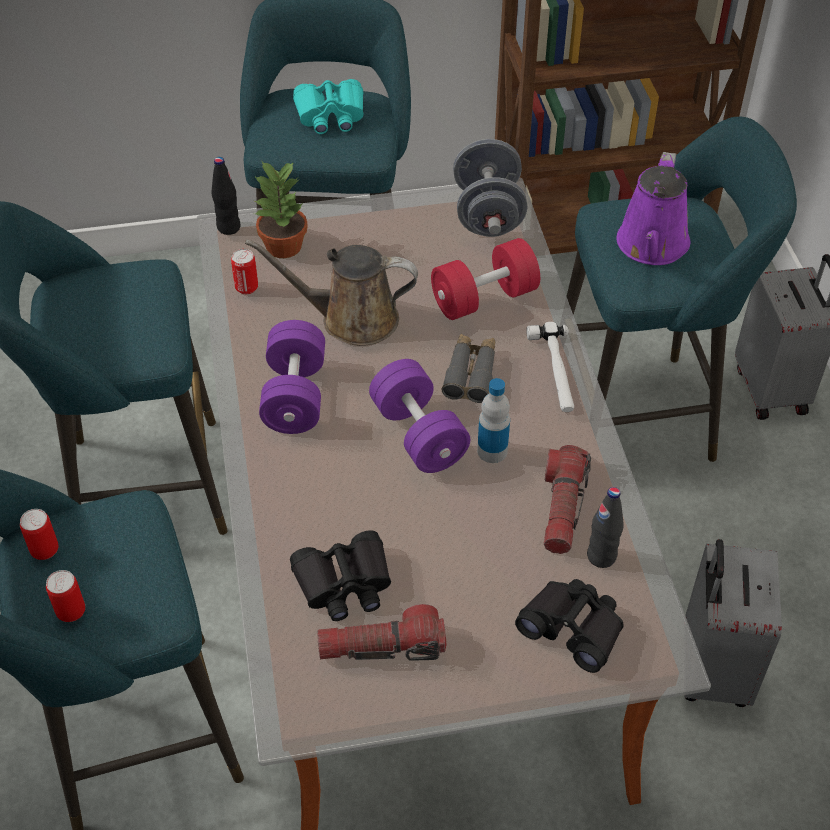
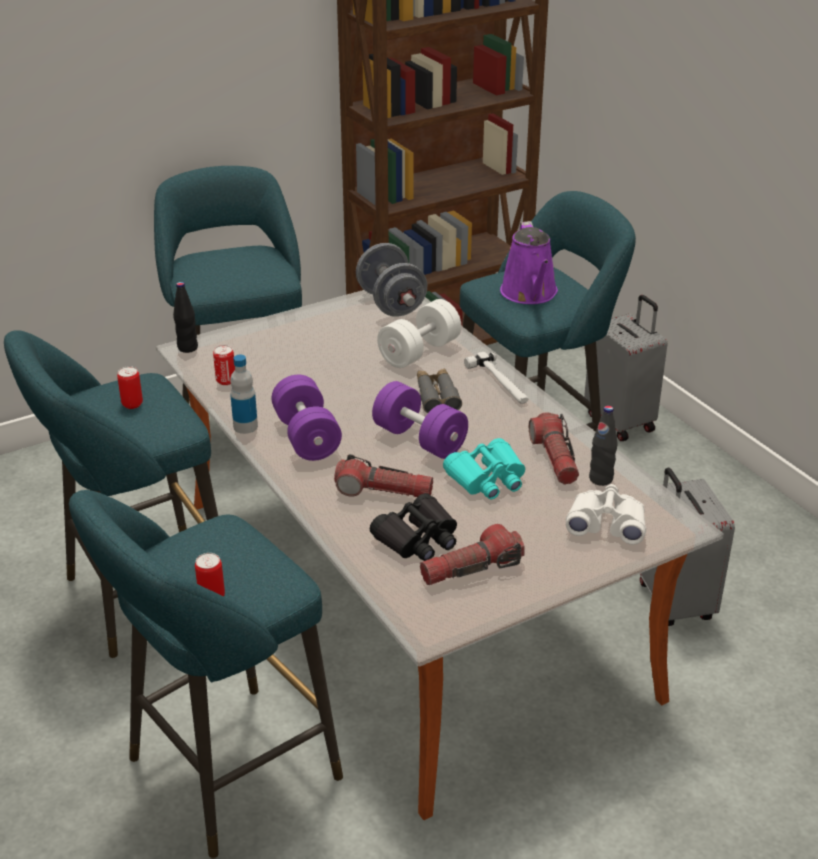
camera: 20 degrees left, 15 degrees down
(45, 550) = (164, 565): can -> can (132, 404)
(284, 247) = (241, 351): potted plant -> none
(330, 115) = (236, 262): turquoise binoculars -> turquoise binoculars (487, 479)
(340, 502) = (383, 491): none -> flashlight
(351, 319) = (323, 383): brown watering can -> none
(484, 298) = (419, 352): red dumbbell -> white dumbbell
(492, 451) = (482, 437): bottle -> bottle (245, 426)
(573, 628) = (606, 524): black binoculars -> white binoculars

